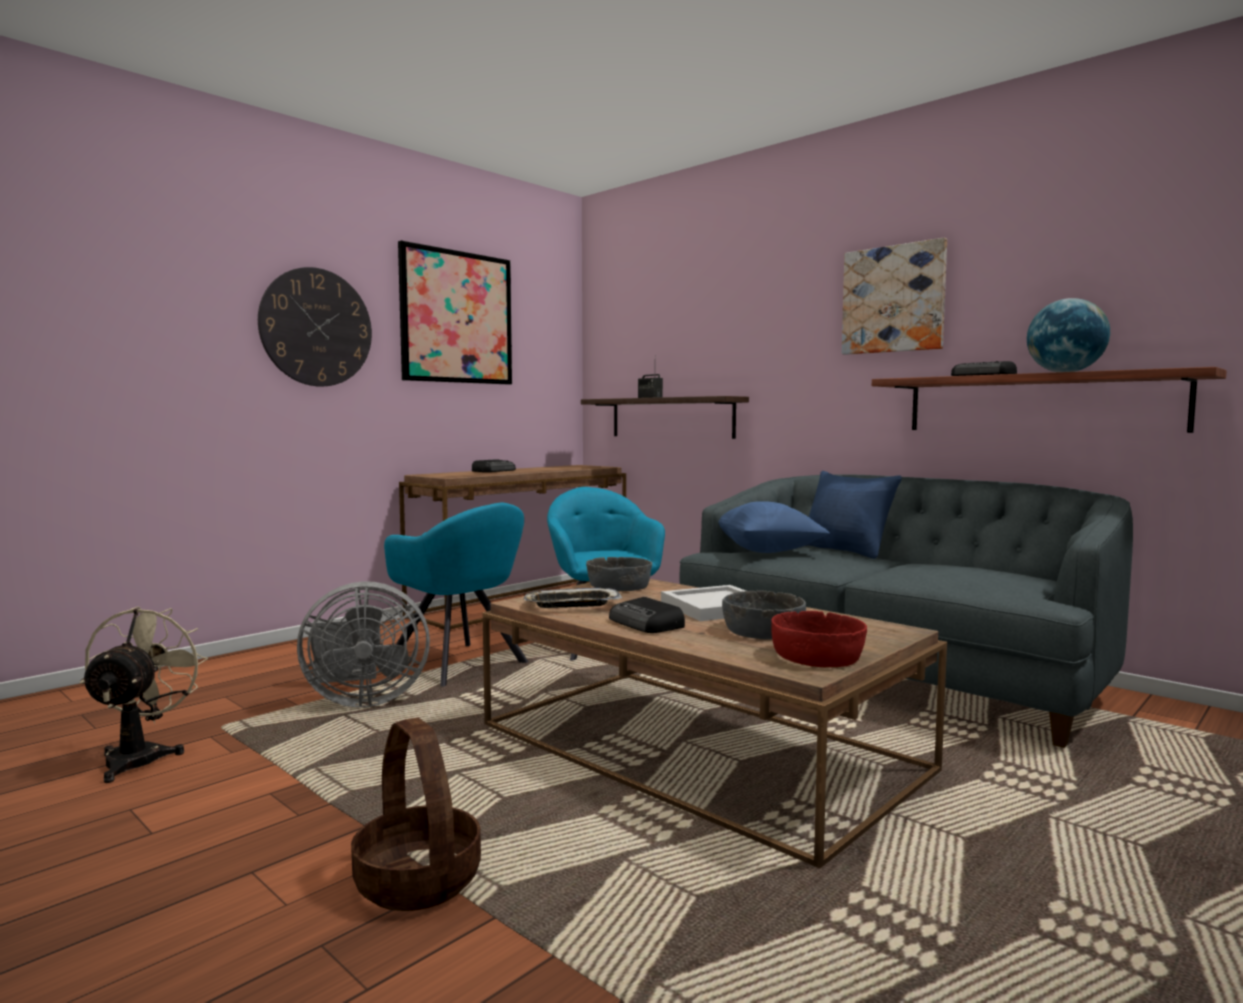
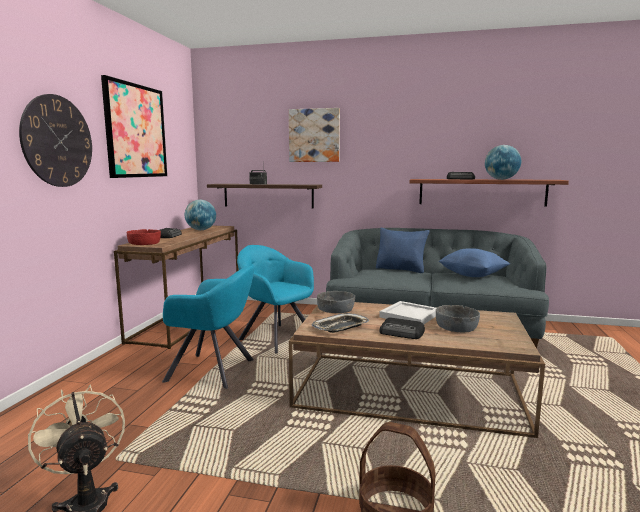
camera: 30 degrees left, 5 degrees up
(362, 700) = (187, 411): grey fan -> none
(558, 468) = (201, 230): none -> globe
(767, 551) = (370, 275): blue pillow -> blue pillow (472, 275)
(818, 656) = (506, 337): red bowl -> red bowl (144, 243)
(893, 299) = (409, 136): picture -> picture (314, 135)

